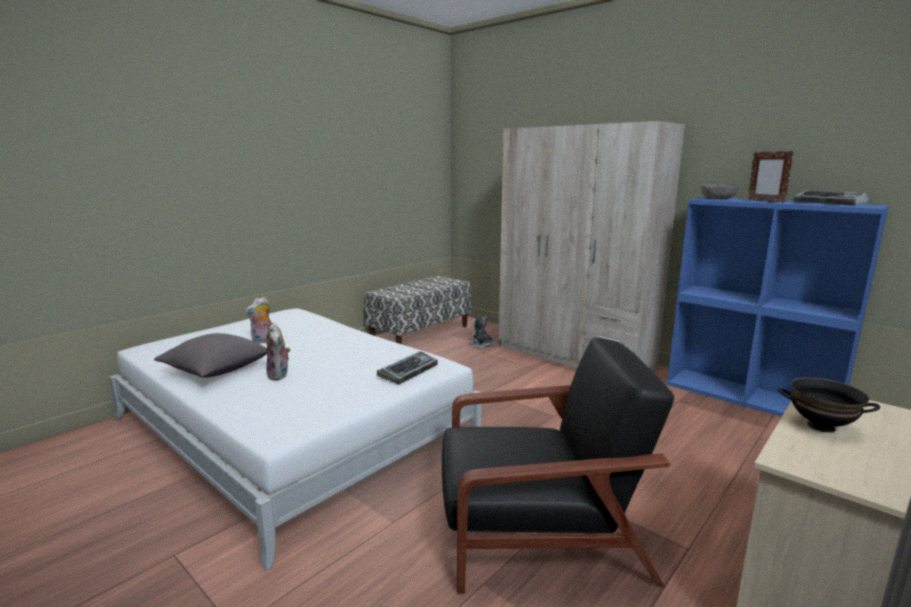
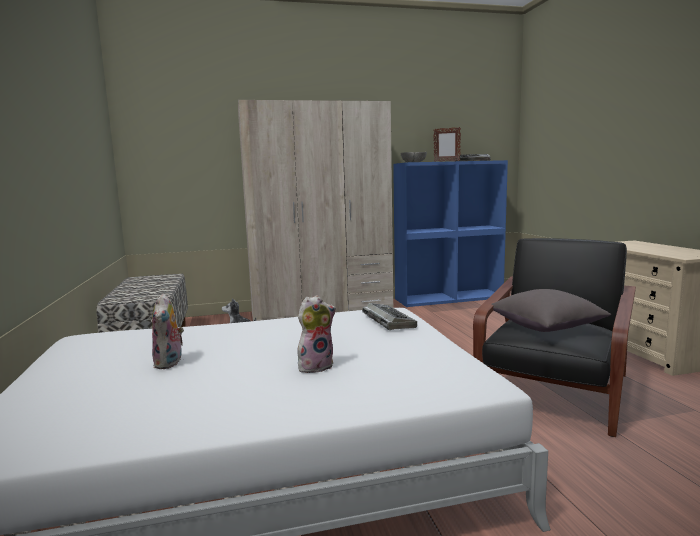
camera: 55 degrees left, 5 degrees down
(216, 371) = (230, 399): grey pillow -> grey pillow (546, 327)
(280, 375) = (316, 366): plush toy -> plush toy turned 45 degrees counterclockwise
(820, 426) = (645, 249): black bowl -> none

